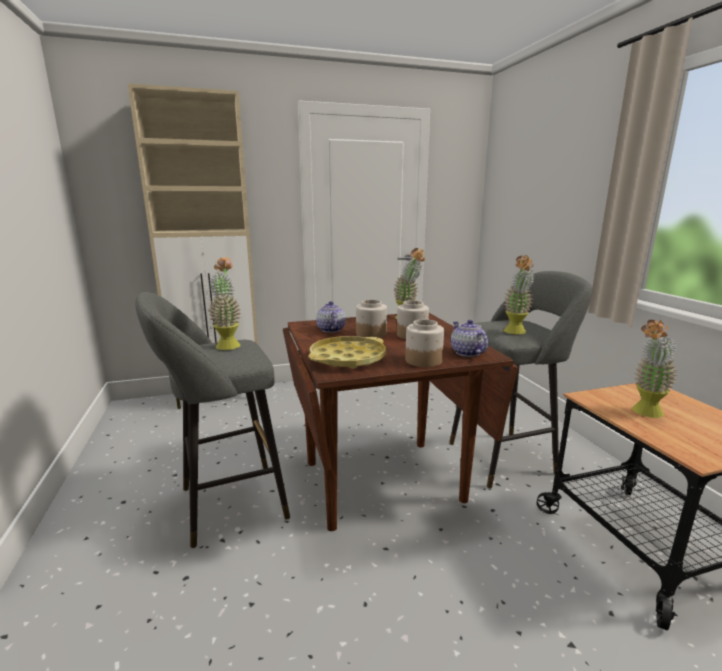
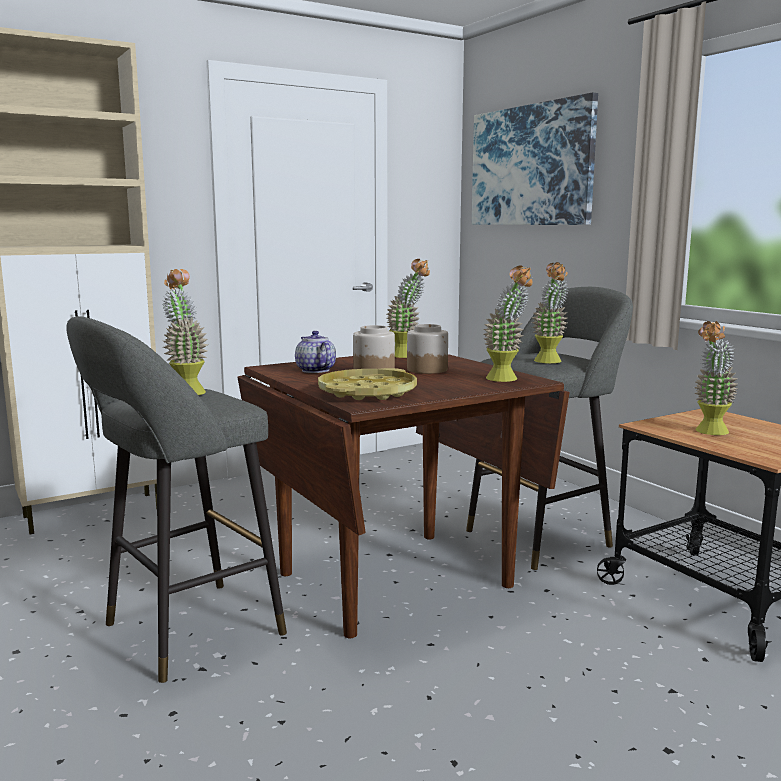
camera: 15 degrees left, 5 degrees down
(423, 361) = (461, 389): jar -> none
(466, 352) = (507, 380): teapot -> potted plant
(532, 171) = (531, 166): none -> picture

